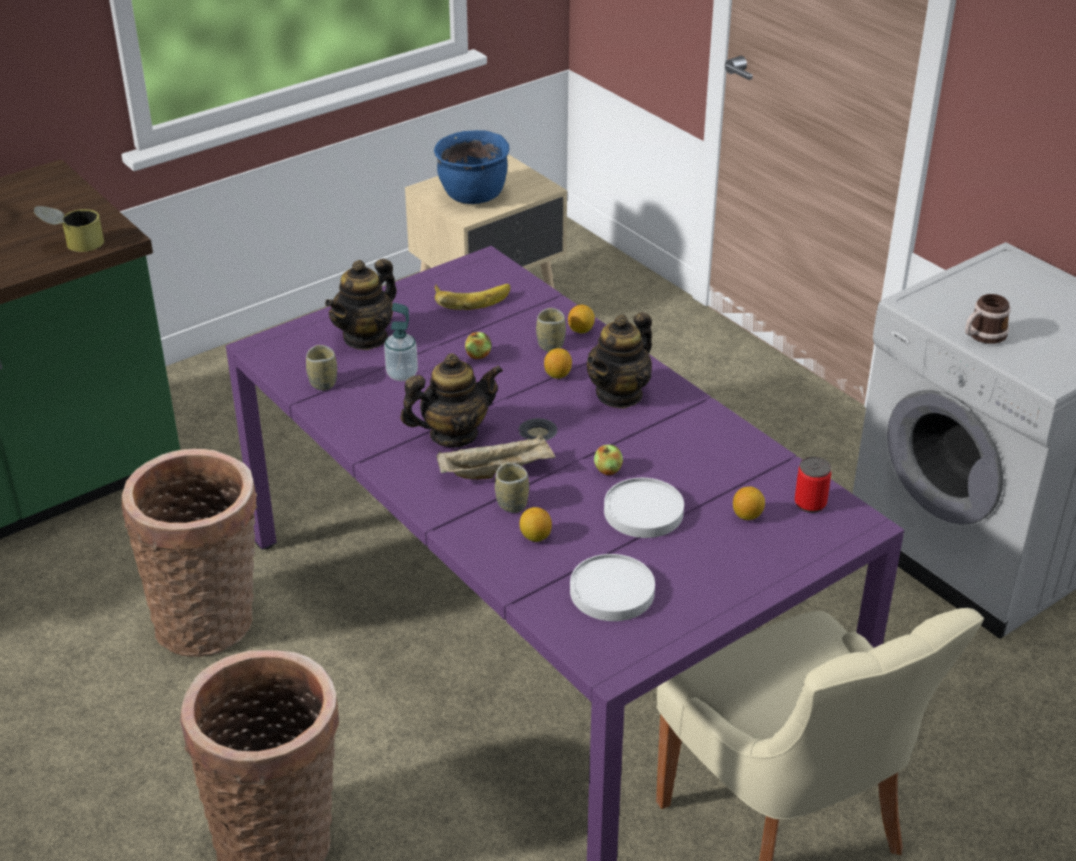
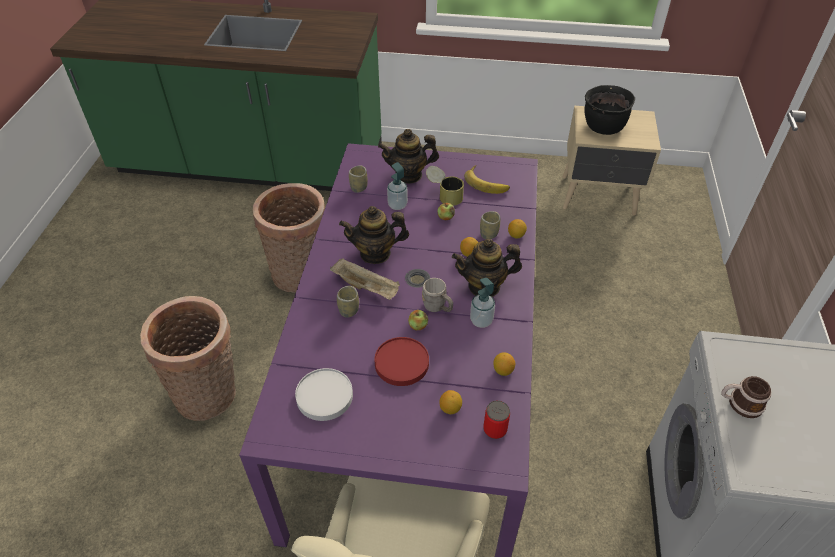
camera: 45 degrees right, 10 degrees up
(73, 244) = (323, 57): can -> can (444, 195)
(453, 434) = (375, 253): teapot -> teapot turned 150 degrees clockwise
(473, 196) = (603, 128): blue cooking pot -> black cooking pot
(535, 537) = (334, 337): lemon -> lemon (503, 370)
(602, 442) = (437, 307): none -> grey mug
(643, 512) = (401, 363): white plate -> red plate
(663, 426) = (481, 321): none -> soap dispenser

